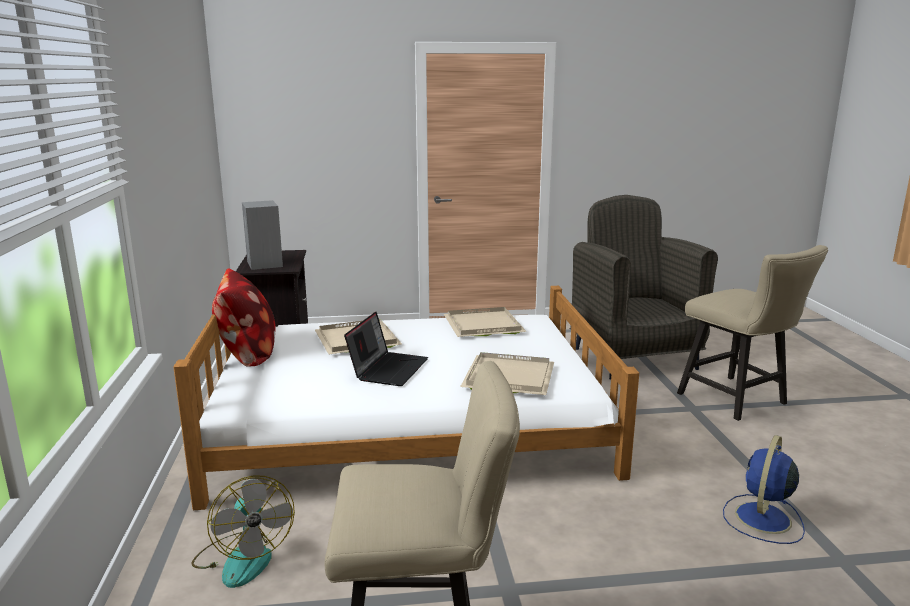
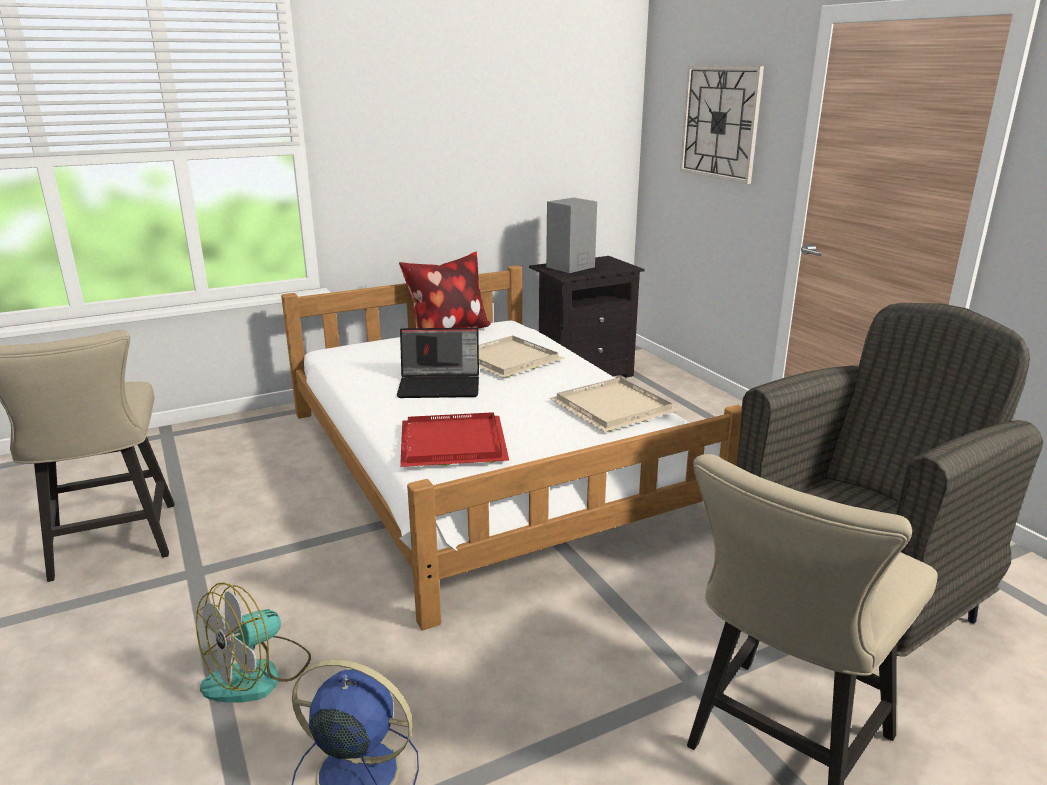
camera: 70 degrees right, 5 degrees up
(243, 557) = (237, 448): fan -> fan (258, 674)
(327, 124) = (720, 122): none -> wall clock
(507, 378) = (451, 443): beige tray -> red tray

